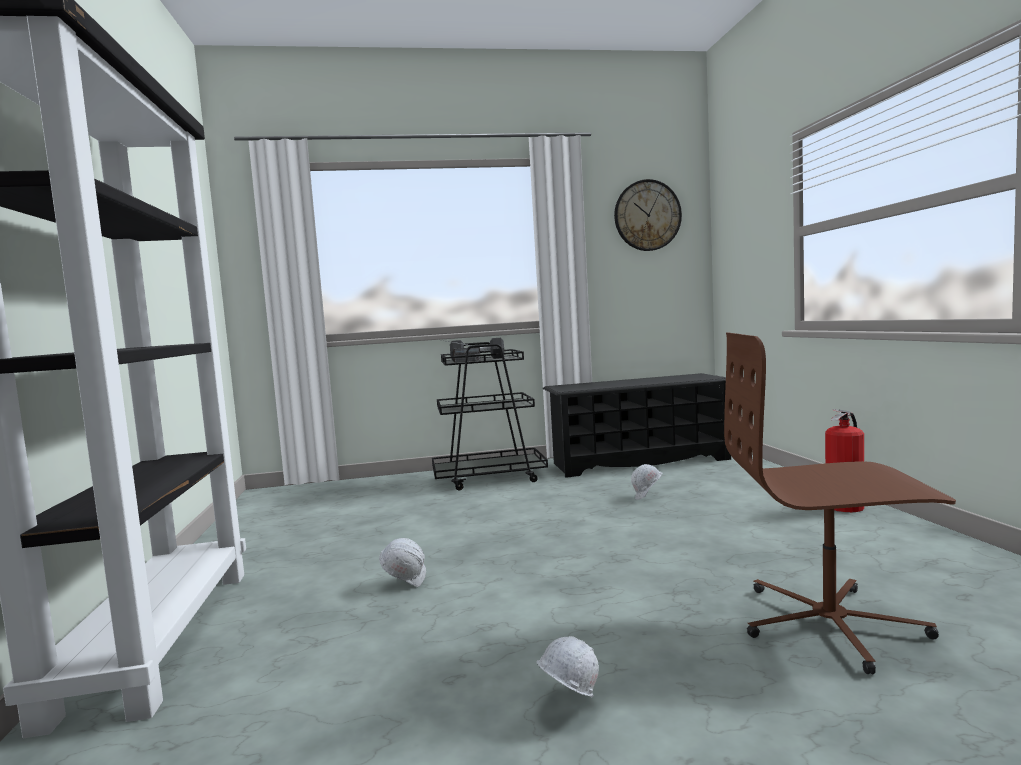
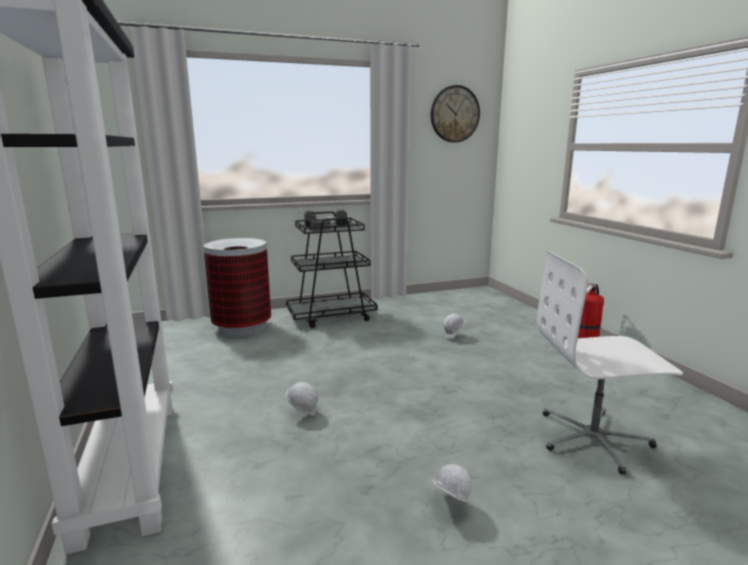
camera: 10 degrees left, 10 degrees up
(372, 491) = (242, 328): none -> trash can
(639, 461) = (438, 303): black shoe rack -> none
(831, 624) = (593, 439): brown office chair -> white office chair

